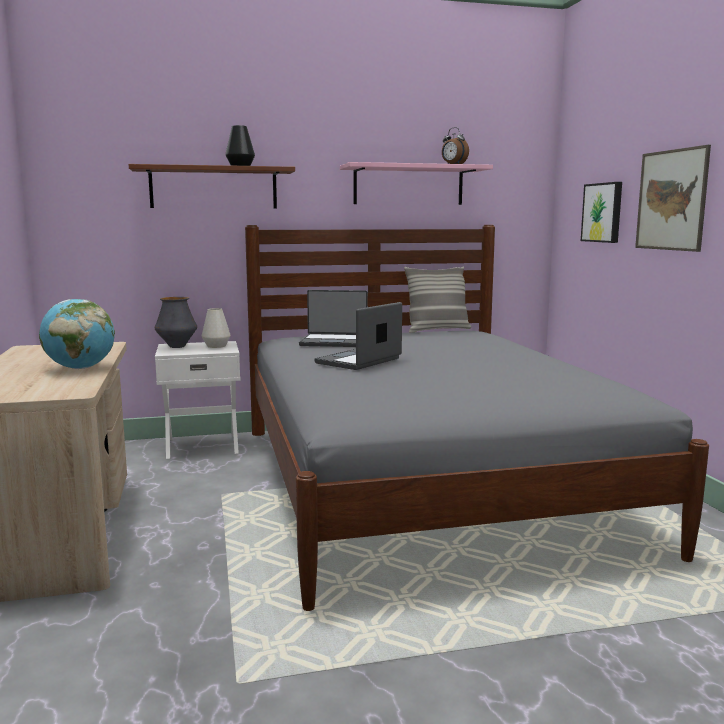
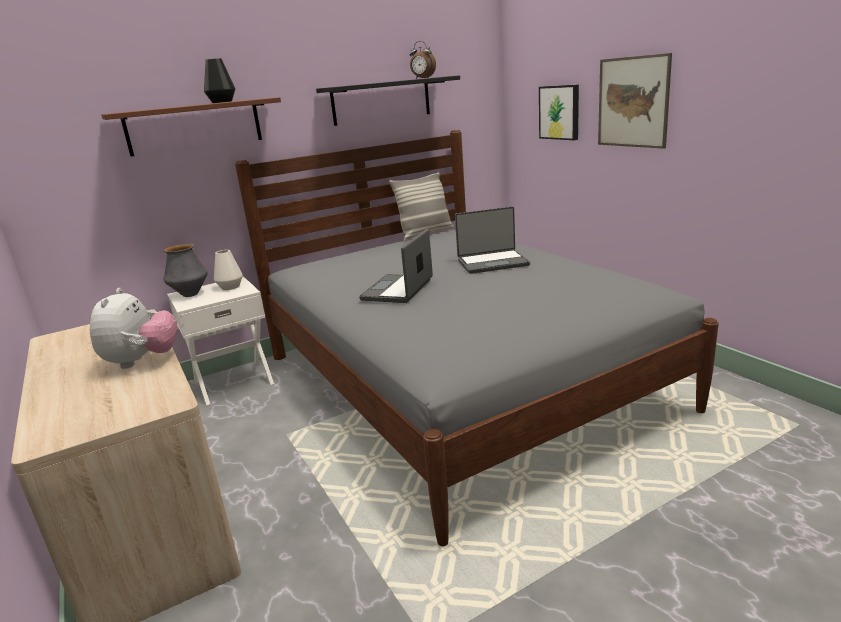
camera: 15 degrees left, 10 degrees up
(80, 368) = (142, 361): globe -> plush toy
(334, 342) = (352, 267): laptop -> laptop (492, 262)
(408, 185) = (381, 101): pink shelf -> black shelf

